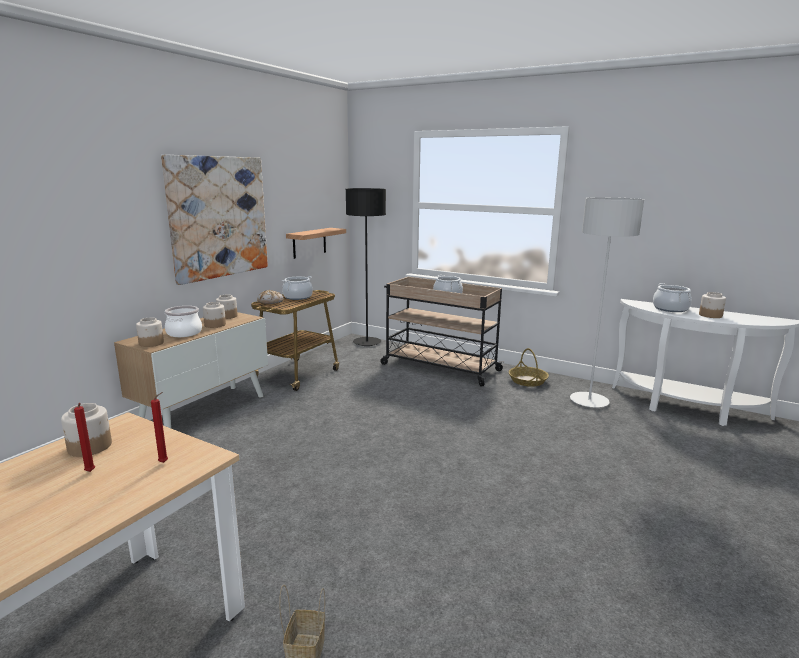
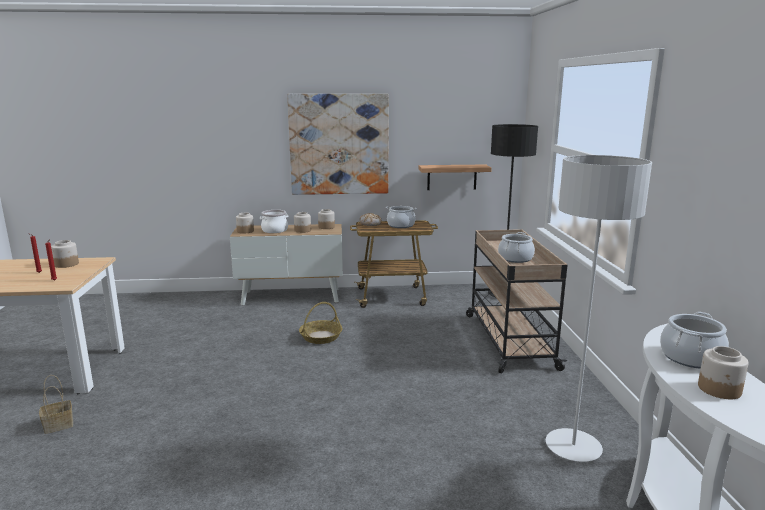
camera: 55 degrees right, 0 degrees up
(527, 381) = (562, 393): basket -> basket (321, 337)

